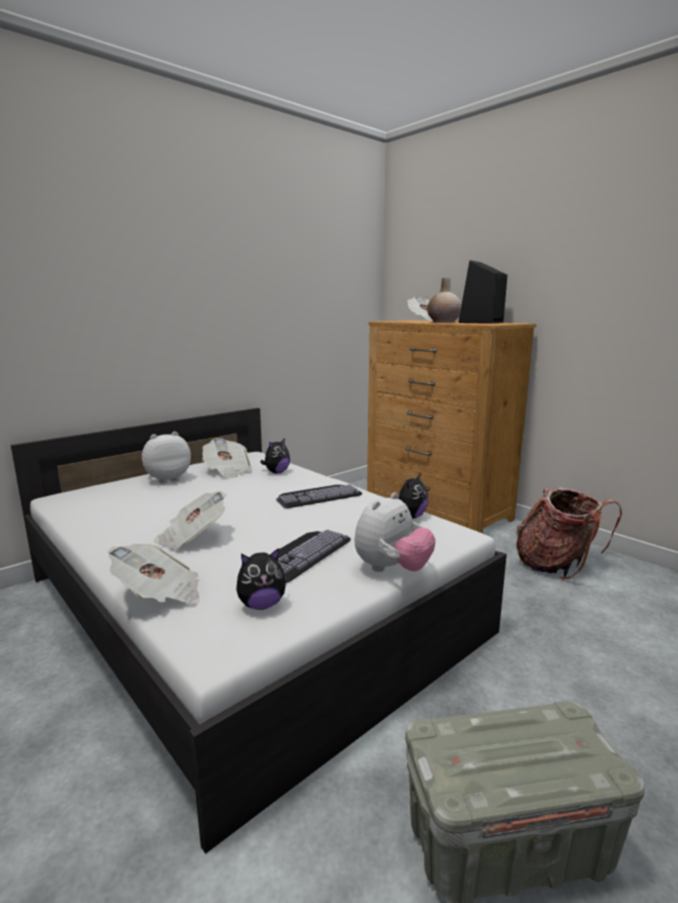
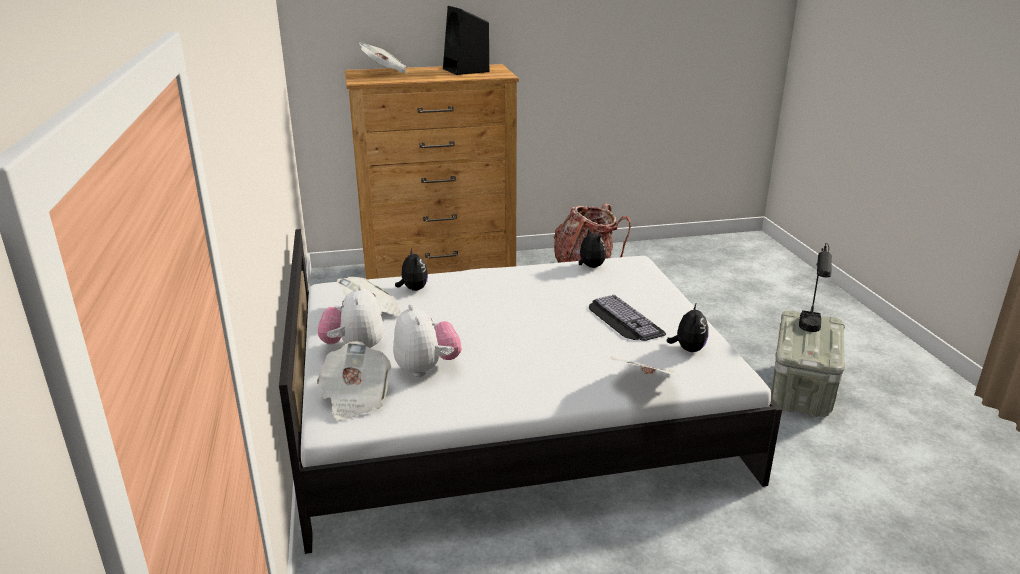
camera: 60 degrees left, 10 degrees up
(192, 537) = (546, 357): newspaper -> newspaper (355, 398)
(318, 495) = (505, 286): keyboard -> none
(392, 569) = (670, 297): plush toy -> plush toy (426, 368)
(443, 322) = (430, 74): beige vase -> none
(519, 745) = (809, 334): none -> black table lamp

